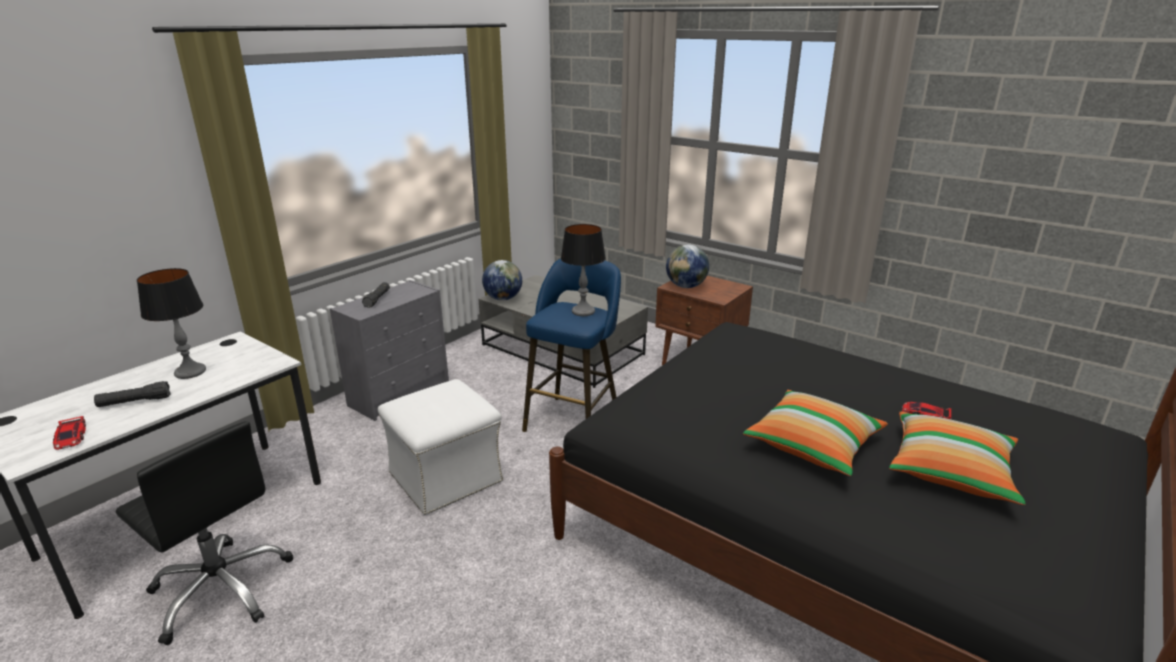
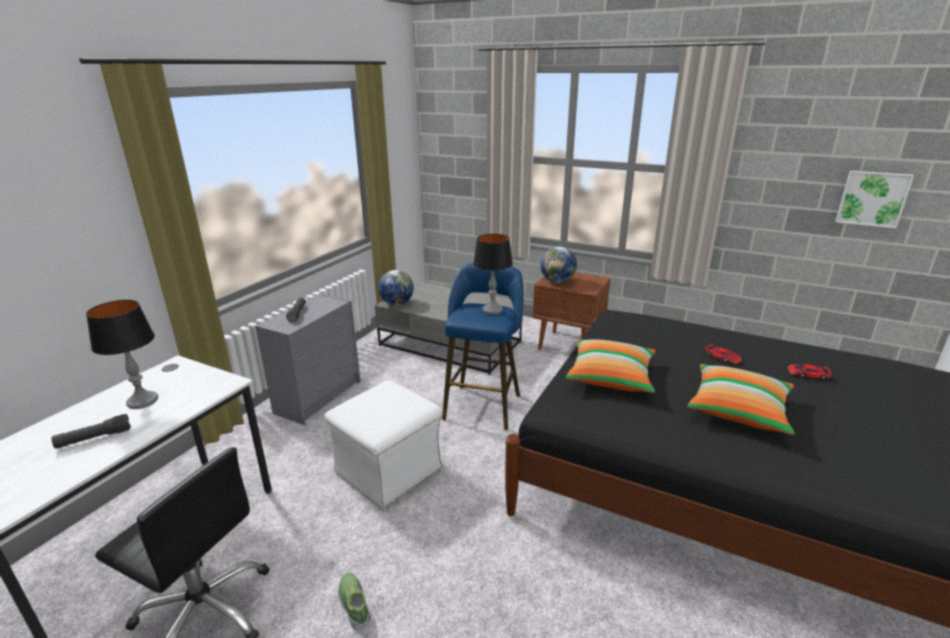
camera: 10 degrees left, 0 degrees up
(71, 437) = (36, 485): toy car -> toy car (722, 357)
(365, 602) = (354, 603): none -> shoe
(950, 471) = (854, 420): pillow -> pillow (610, 377)
(1073, 206) = (872, 198): none -> picture

